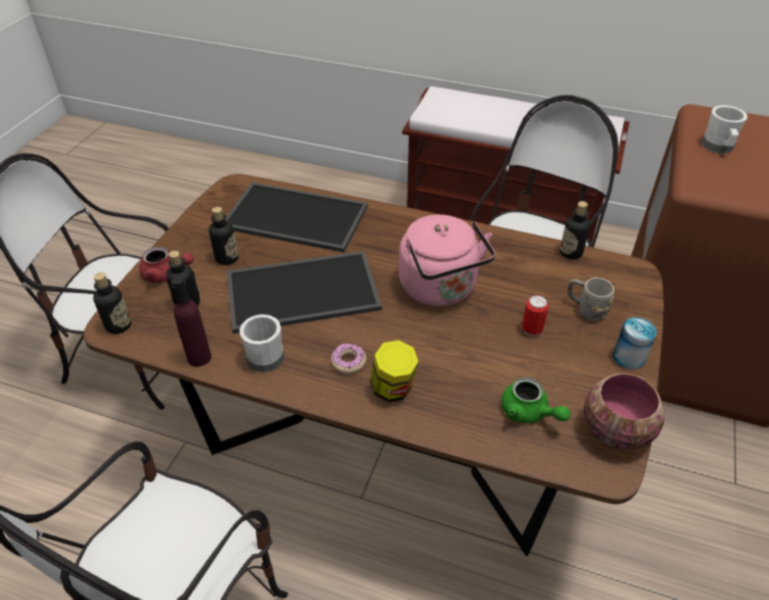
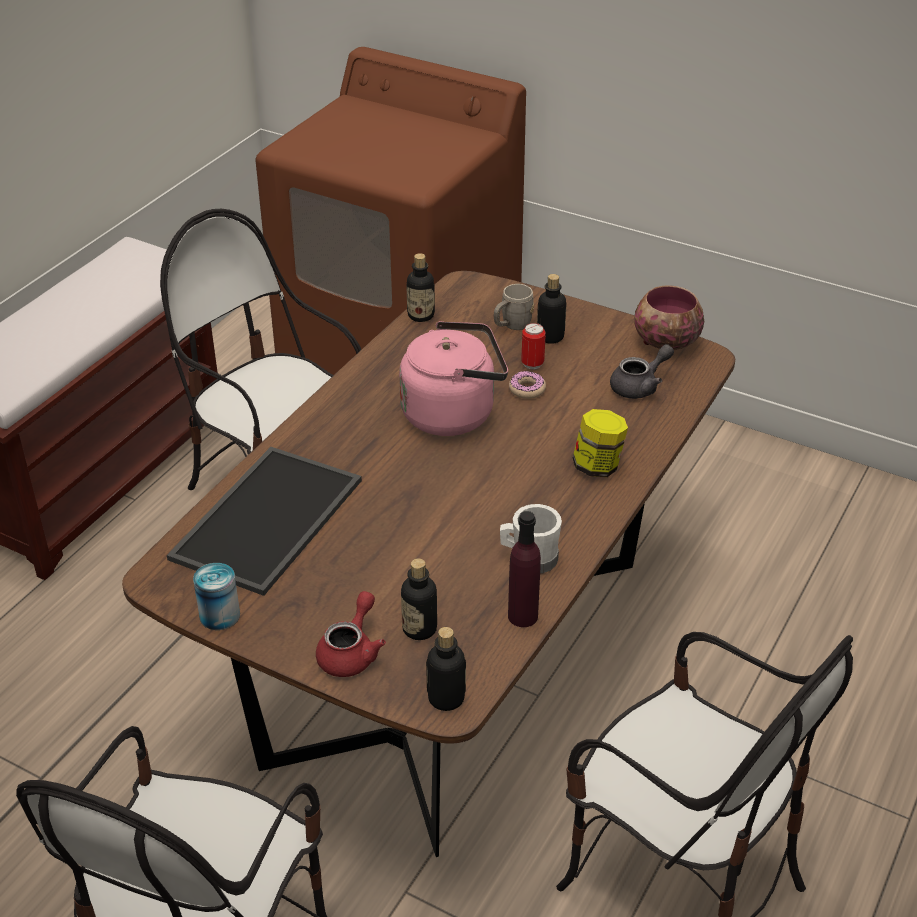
camera: 80 degrees left, 5 degrees down
(227, 258) = (336, 589): bottle -> bottle (550, 337)
(303, 290) = (423, 521): tray -> none
(348, 362) = (553, 494): donut -> donut (527, 389)
(529, 413) = (640, 386): green teapot -> grey teapot
(628, 357) = (581, 316): can -> can (219, 615)
(718, 148) = (357, 157): white mug -> none

